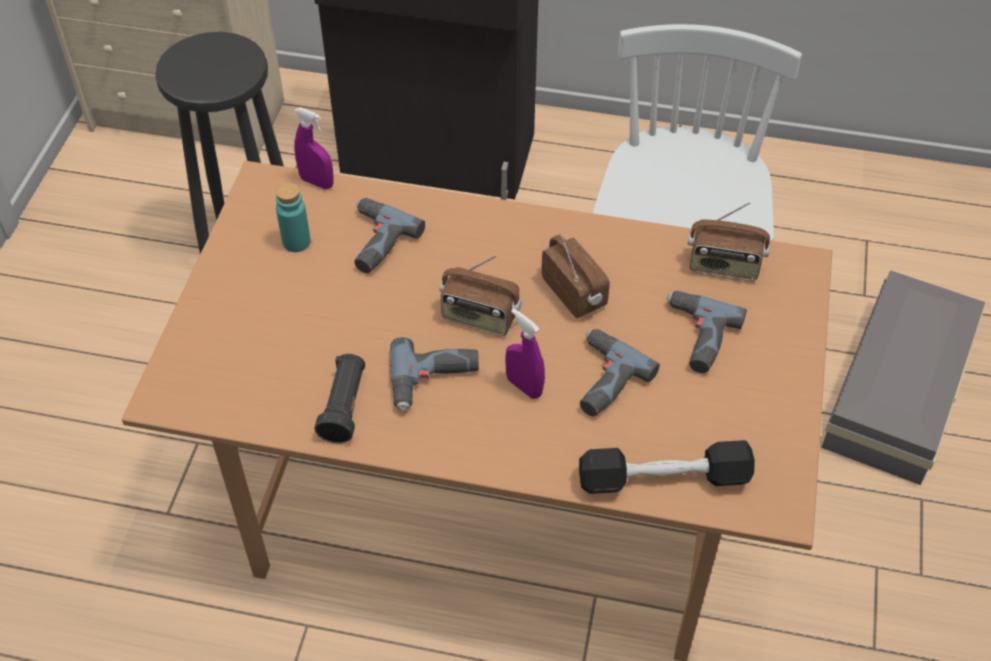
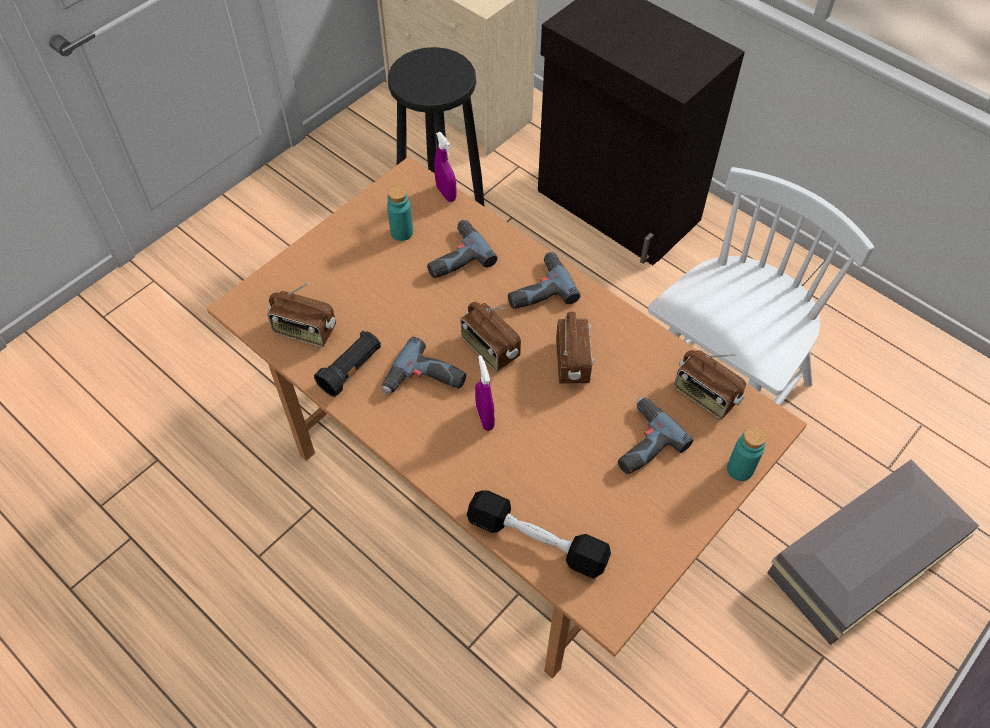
camera: 30 degrees right, 5 degrees up
(260, 391) = (304, 331): none -> radio
(600, 379) = (545, 439): power drill -> power drill (537, 288)
(803, 319) = (739, 469): none -> turquoise bottle

